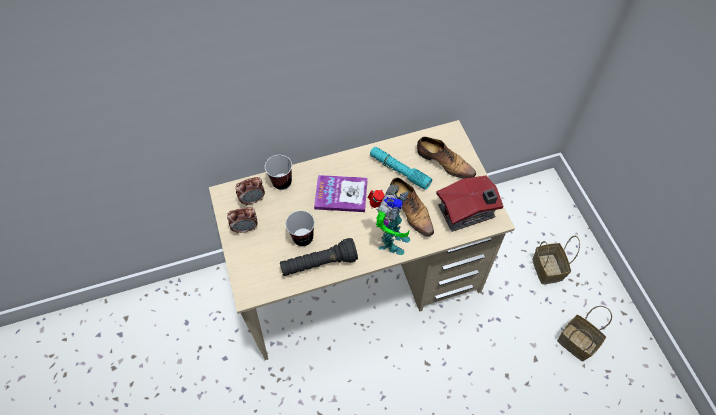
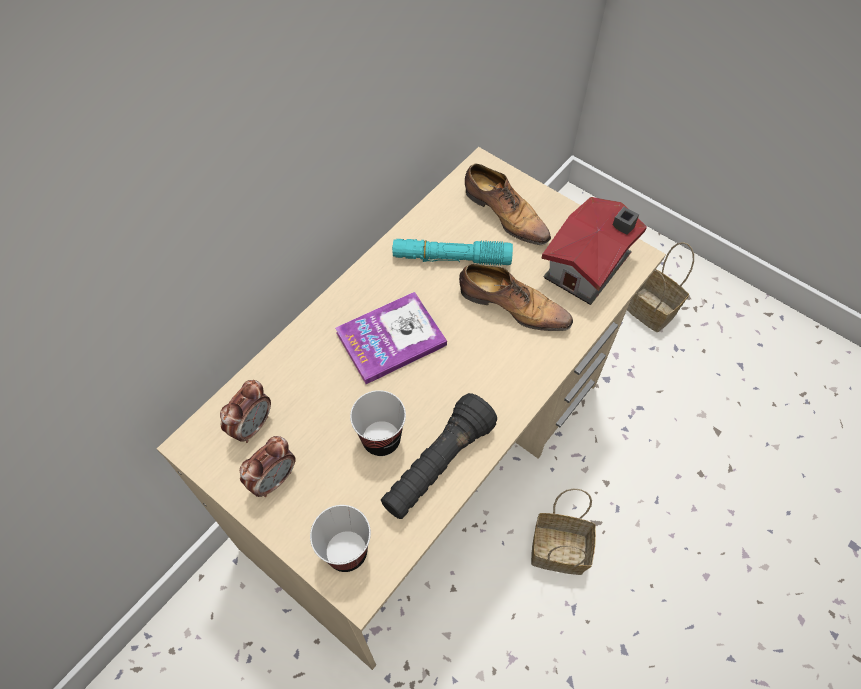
camera: 35 degrees left, 0 degrees up
(282, 182) = (281, 371): cup -> cup (346, 552)
(390, 241) = (517, 367): toy robot -> none
(444, 162) = (505, 214): shoe -> shoe turned 45 degrees clockwise
(578, 343) = (748, 380): basket -> basket (560, 549)

